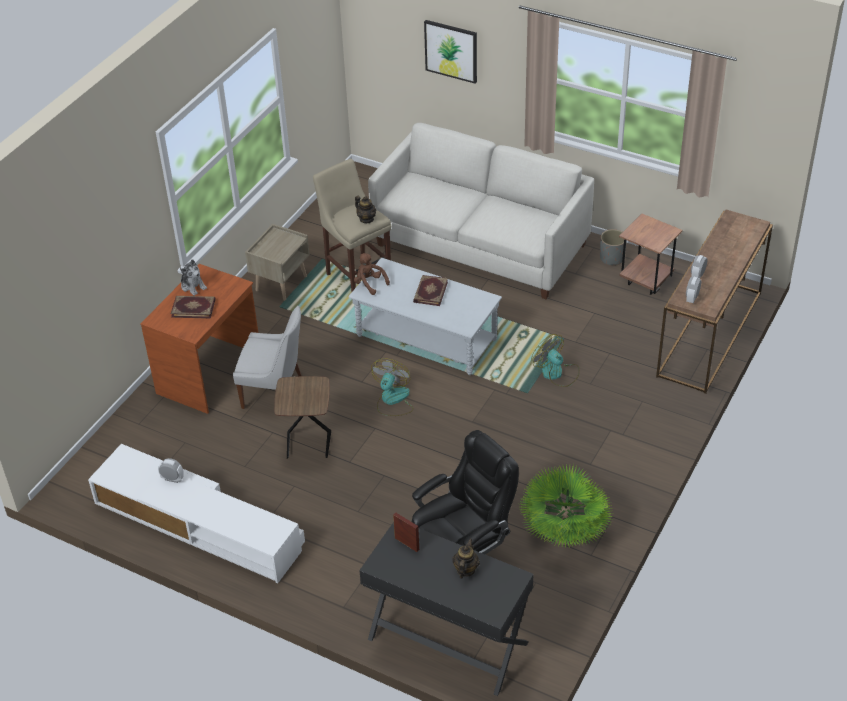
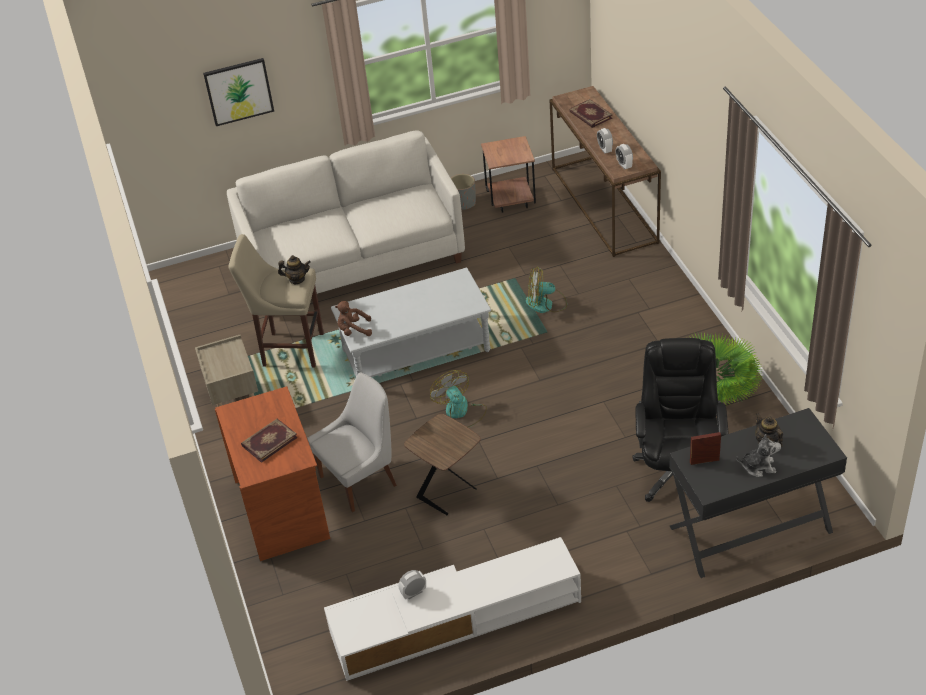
camera: 45 degrees left, 0 degrees up
(193, 286) = (240, 426): plush toy -> plush toy (758, 466)
(430, 292) = (409, 302): book -> book (590, 115)

